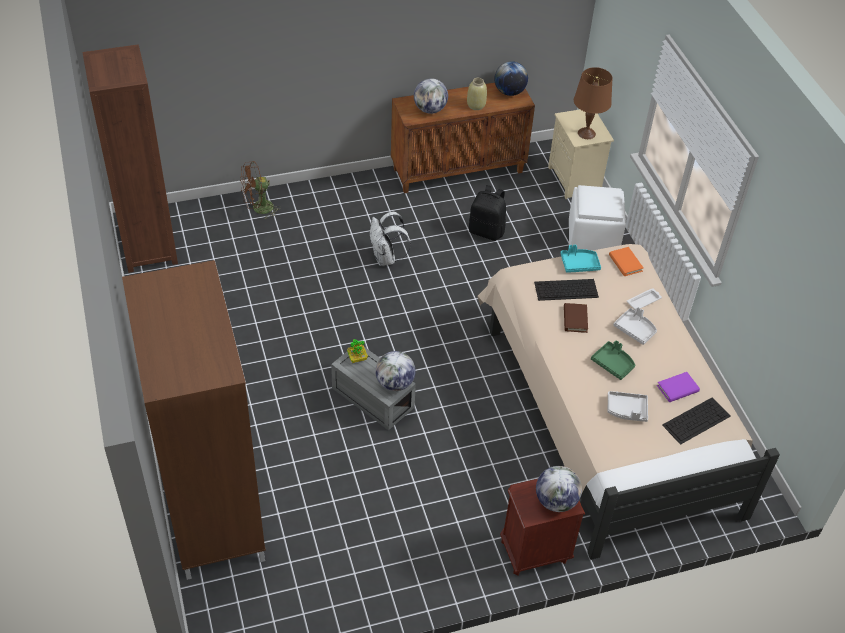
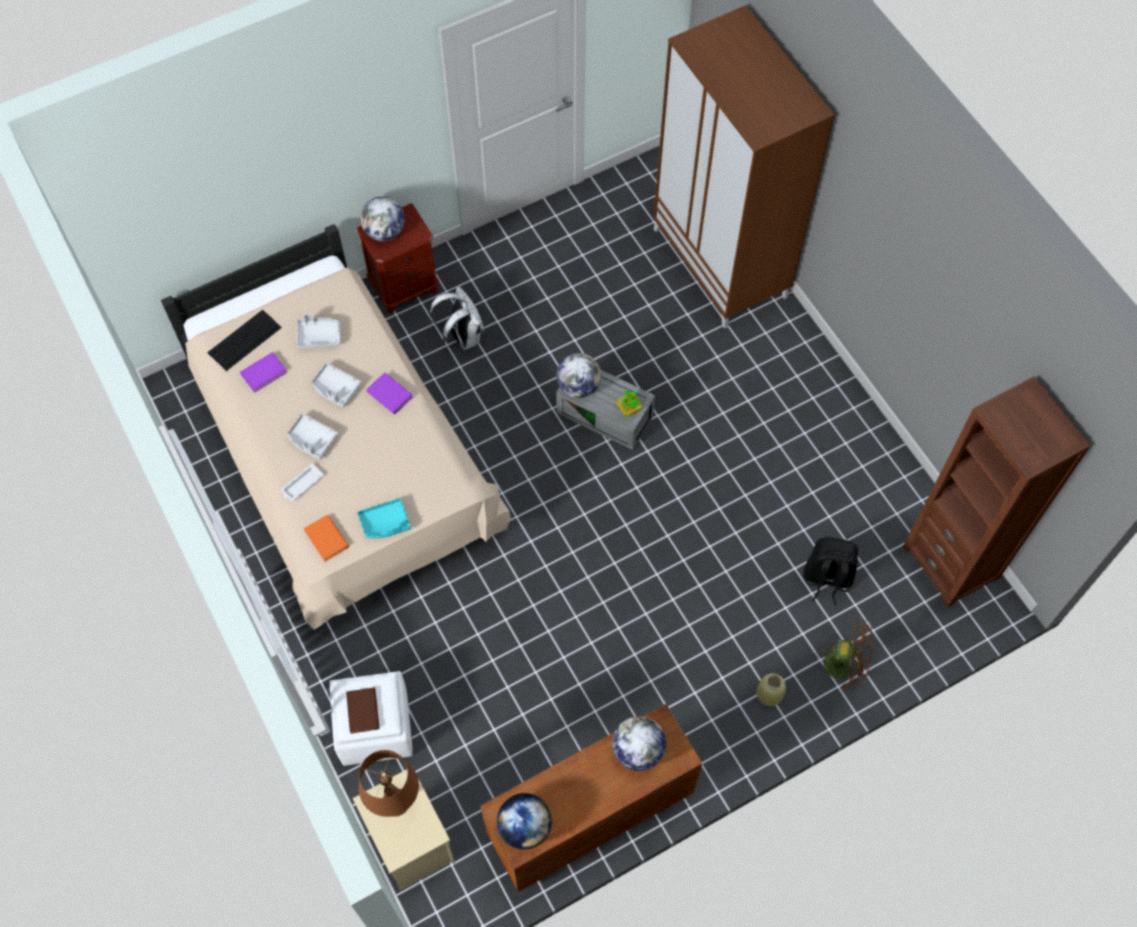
camera: 170 degrees right, 15 degrees up
(258, 209) = (844, 665): brown fan -> brown fan turned 45 degrees clockwise
(386, 258) = (647, 618): white backpack -> white backpack (462, 336)
(476, 105) = (570, 779): beige vase -> beige vase (768, 694)
(487, 231) = (524, 702): black backpack -> black backpack (826, 579)
(565, 290) = (399, 479): keyboard -> none
(566, 350) = (389, 395): none -> purple book
(575, 319) = (383, 438): brown book -> brown book (363, 711)
(613, 364) = (336, 388): green tray -> grey tray

